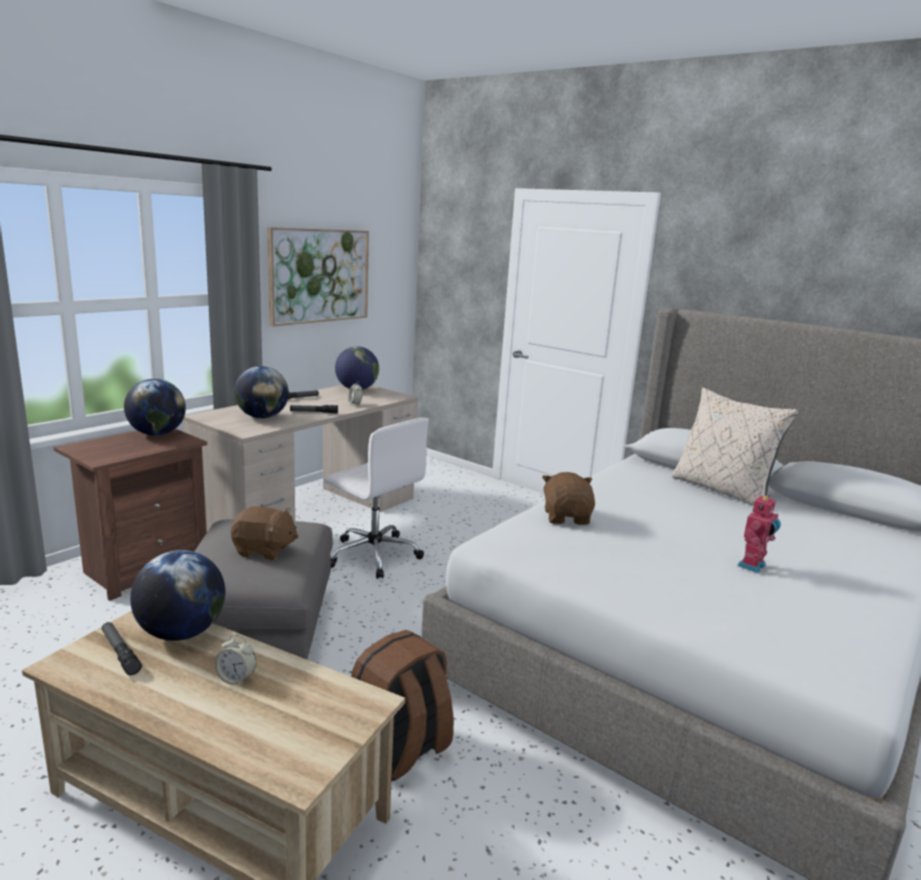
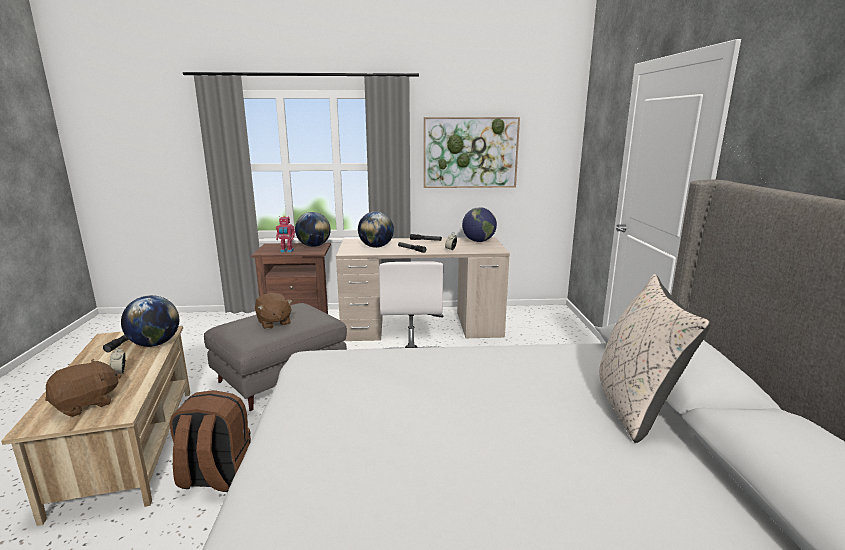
camera: 50 degrees right, 0 degrees up
(567, 517) = (404, 363): brown plush toy -> brown plush toy (87, 404)
(753, 566) = (452, 479): toy robot -> toy robot (286, 251)

